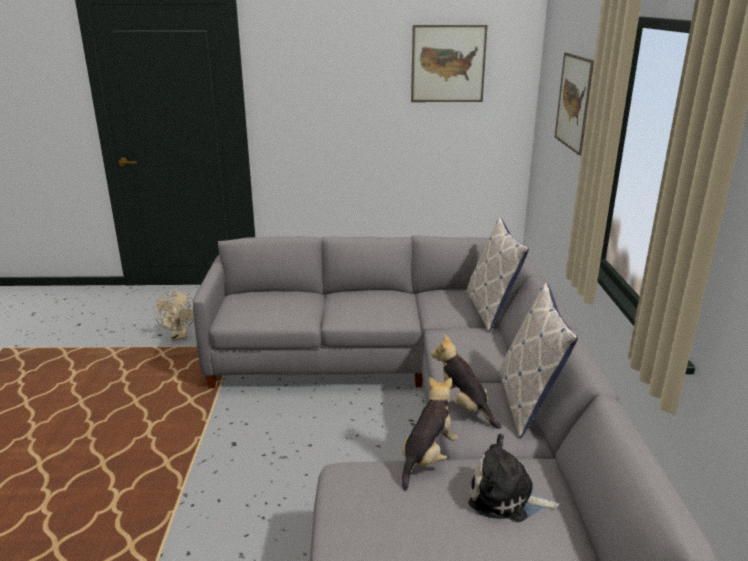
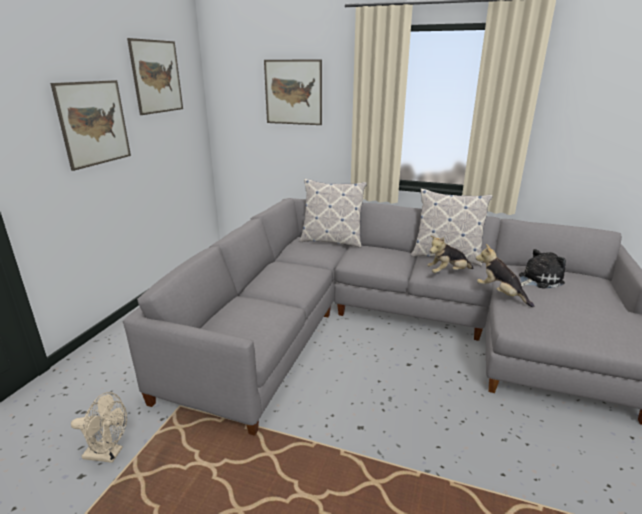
camera: 70 degrees left, 0 degrees up
(349, 103) = (94, 123): none -> picture
(506, 498) = (538, 280): plush toy -> plush toy turned 150 degrees counterclockwise

